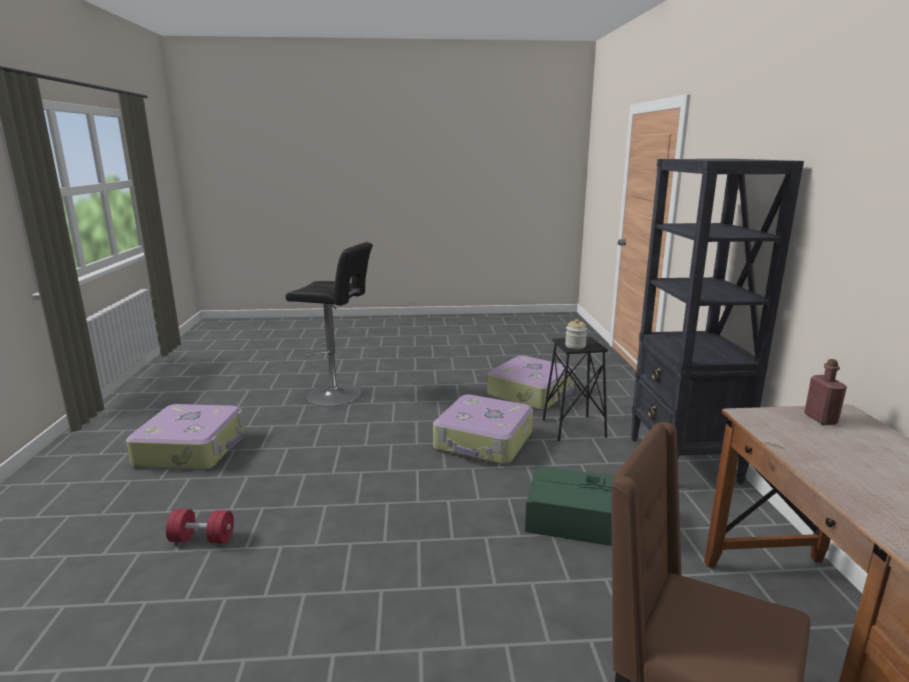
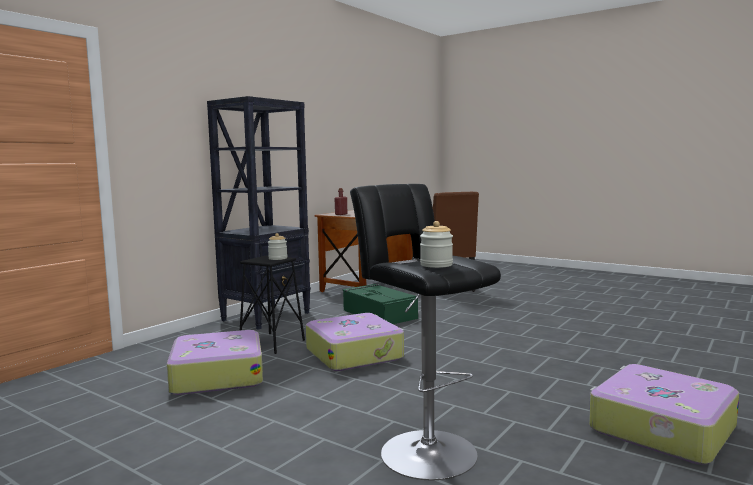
camera: 140 degrees left, 10 degrees down
(202, 539) = (623, 357): red dumbbell -> none
(318, 285) = (436, 265): none -> jar

